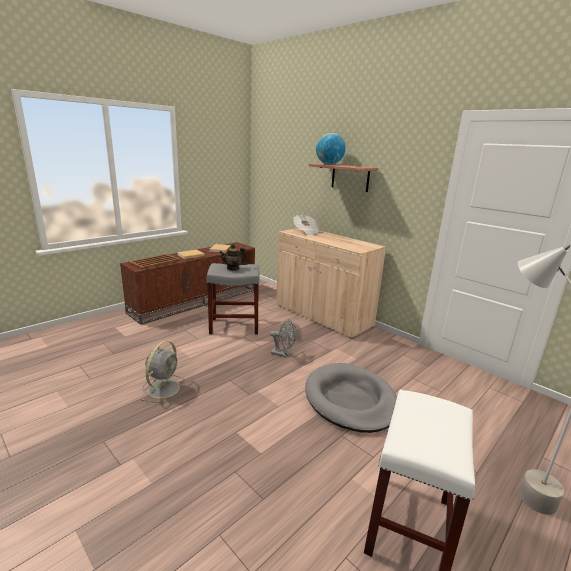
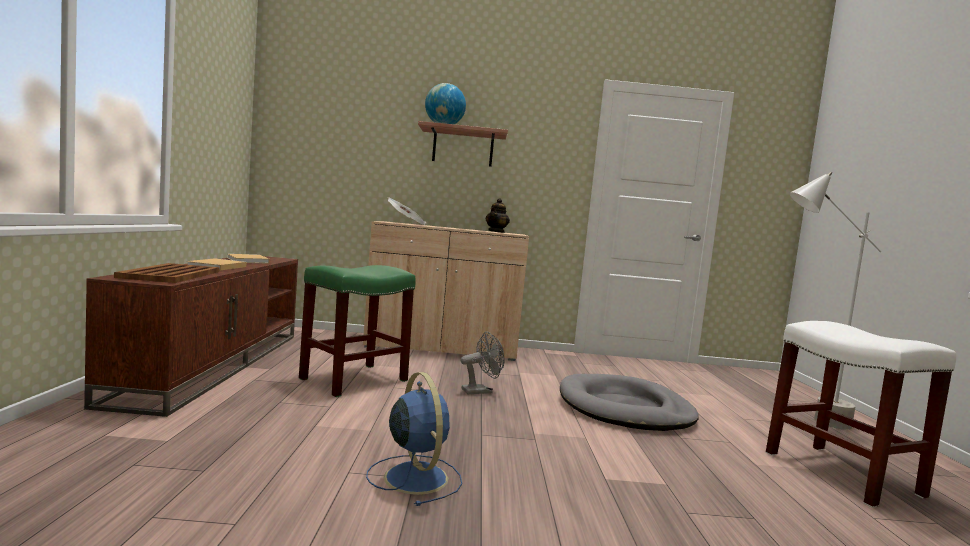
camera: 45 degrees left, 15 degrees down
(164, 388) = (415, 476): grey fan -> blue fan
(233, 268) = (363, 269): teapot -> teapot (496, 232)
(235, 326) = (354, 379): grey stool -> green stool

